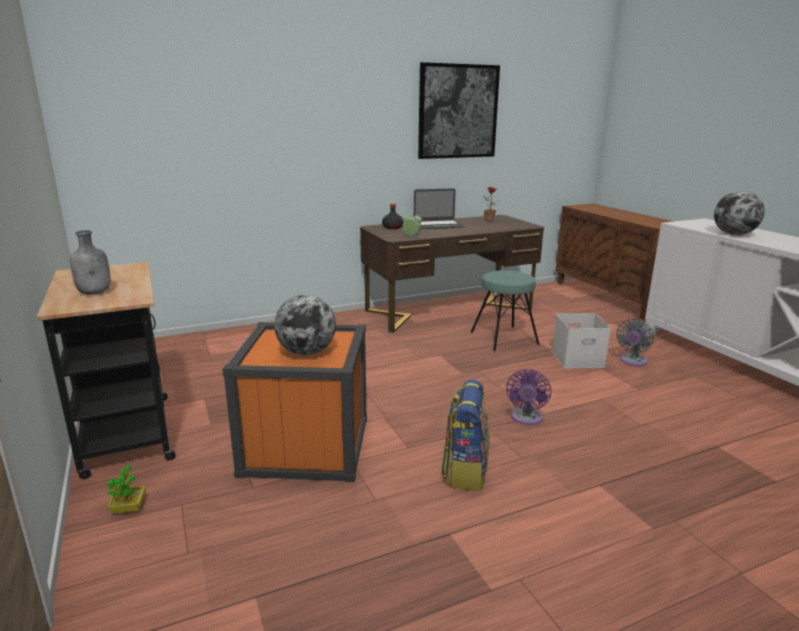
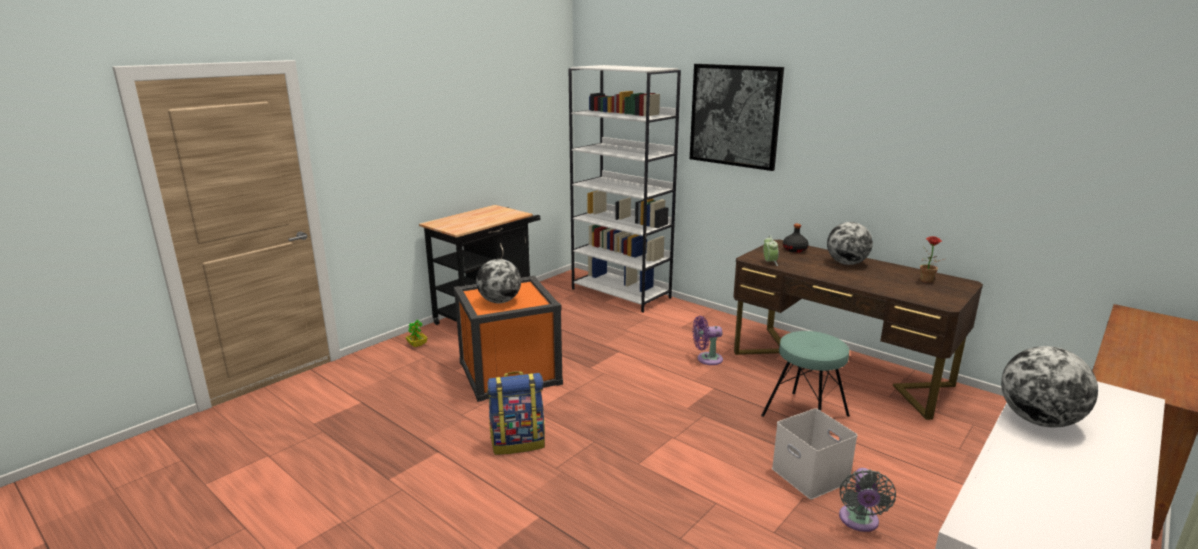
camera: 65 degrees right, 0 degrees up
(95, 292) = (462, 221): grey bottle -> none
(205, 342) = (621, 293): none -> white bookcase
(438, 225) = (846, 263): laptop -> globe
(458, 111) = (922, 131): picture -> picture (734, 116)
(526, 418) = (628, 459): purple fan -> purple fan (707, 359)
(632, 361) = (859, 521): grey fan -> grey fan turned 90 degrees counterclockwise

